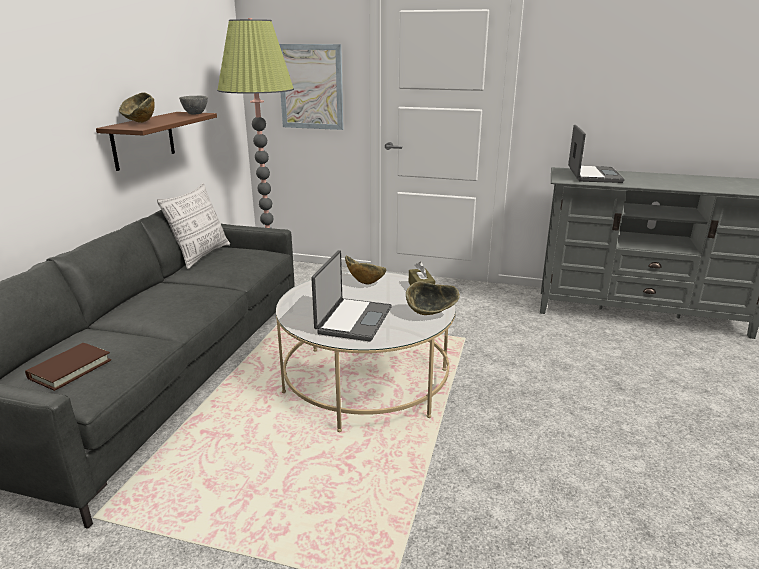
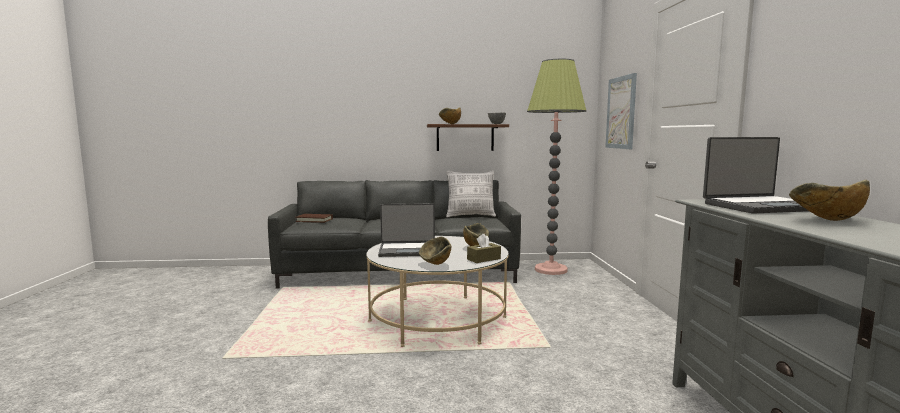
camera: 70 degrees right, 15 degrees down
(645, 178) = (827, 220): none -> bowl

